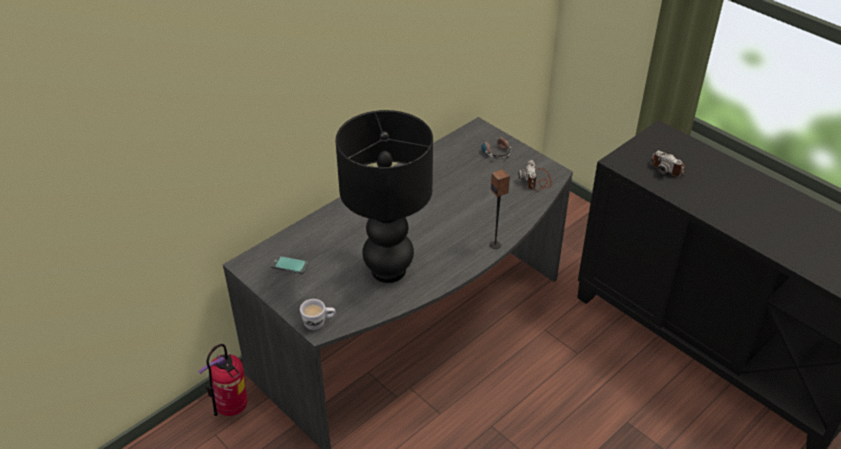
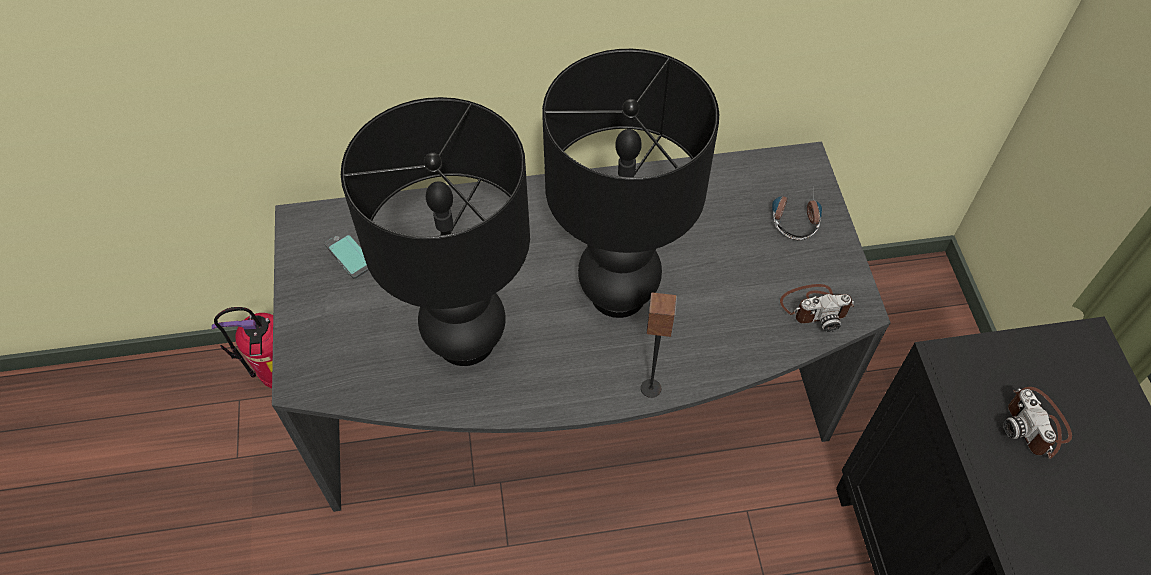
camera: 35 degrees right, 15 degrees up
(319, 323) = (307, 372): white mug -> none
(443, 217) = (617, 293): none -> black table lamp
(536, 180) = (815, 307): camera -> camera turned 135 degrees counterclockwise

